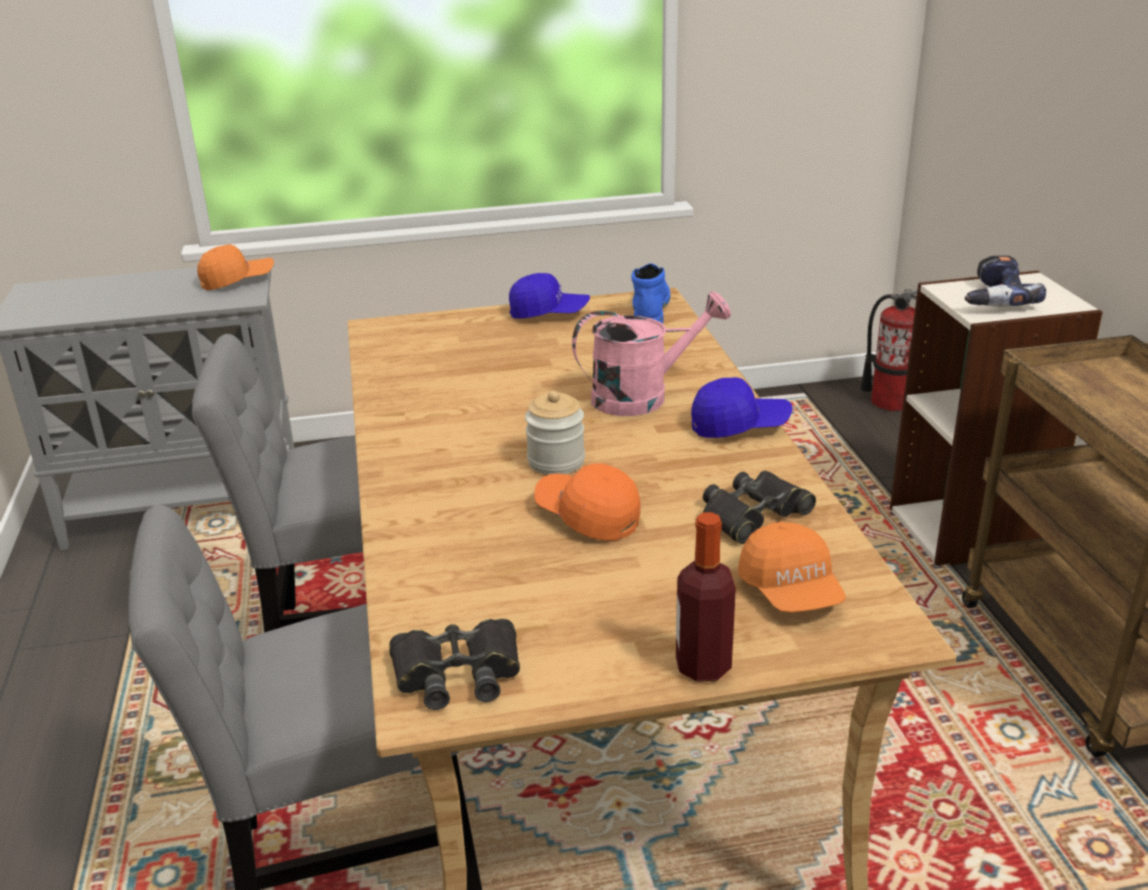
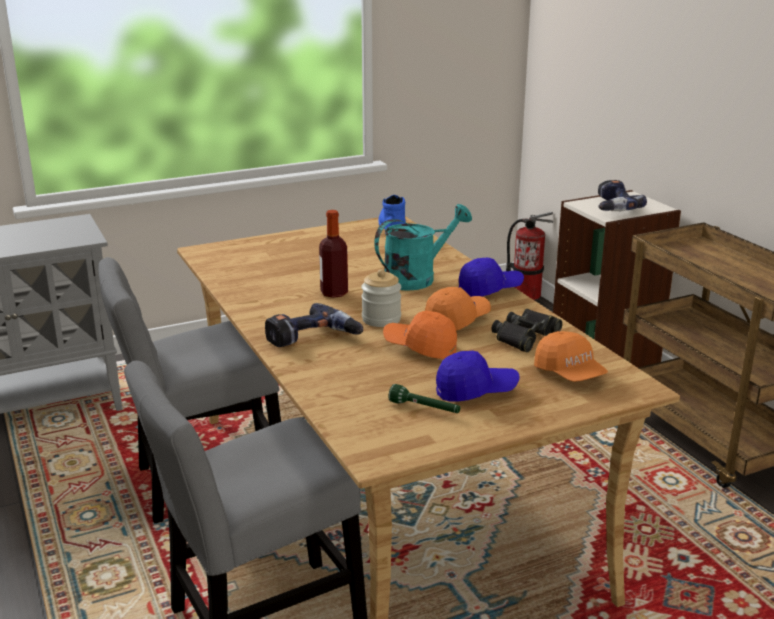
camera: 15 degrees left, 5 degrees down
(237, 281) = (73, 228): orange cap -> orange cap (457, 320)
(443, 487) = (313, 340): none -> power drill
(457, 673) = (387, 438): black binoculars -> none
(538, 628) = (425, 409): none -> green flashlight
(549, 313) = (323, 234): blue cap -> blue cap (476, 391)
(643, 396) = (417, 278): pink watering can -> turquoise watering can
(703, 666) = (538, 416): bottle -> bottle (334, 293)

